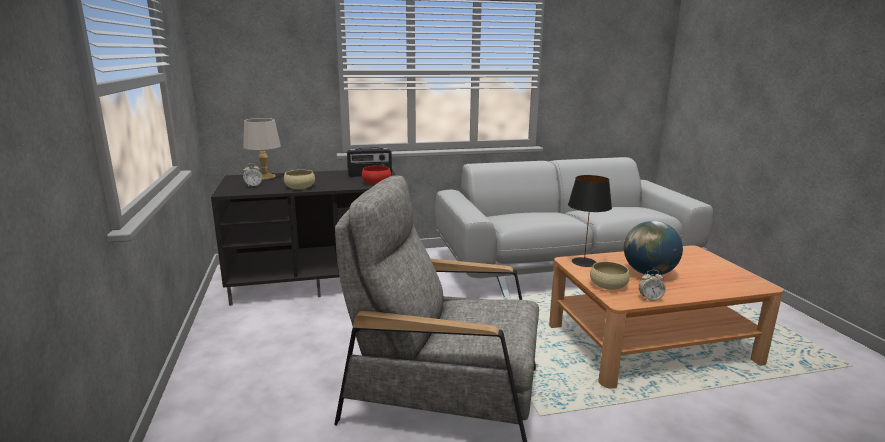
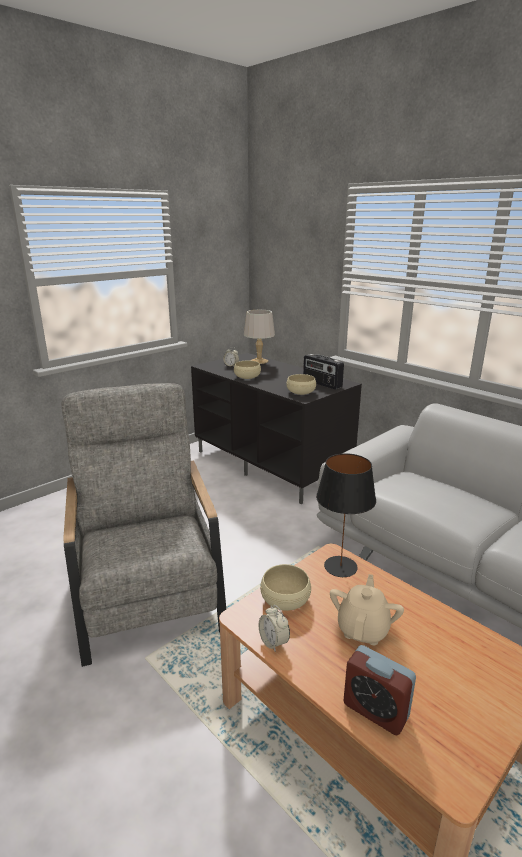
camera: 60 degrees right, 5 degrees up
(376, 182) = (300, 392): red bowl -> beige bowl
(649, 273) = (363, 629): globe -> beige teapot
(714, 288) = (375, 710): none -> alarm clock

